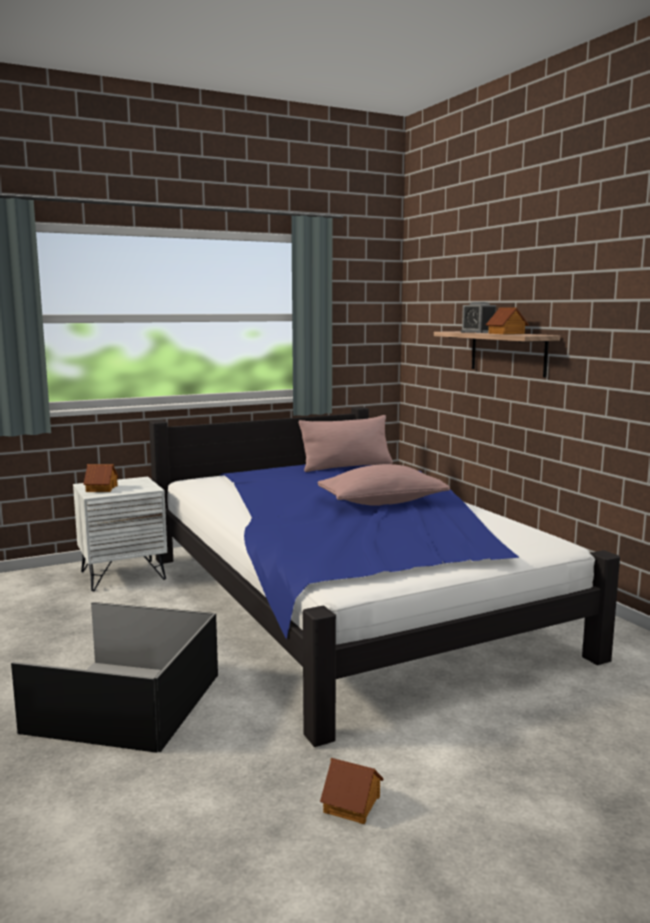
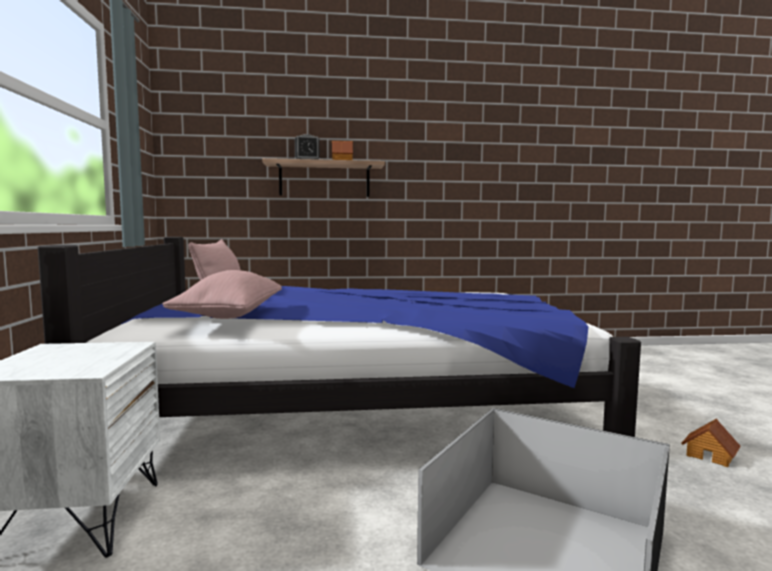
camera: 70 degrees left, 5 degrees down
(101, 488) = (55, 366): toy house -> none
(382, 503) = (372, 297): pink pillow -> pink pillow (230, 315)

